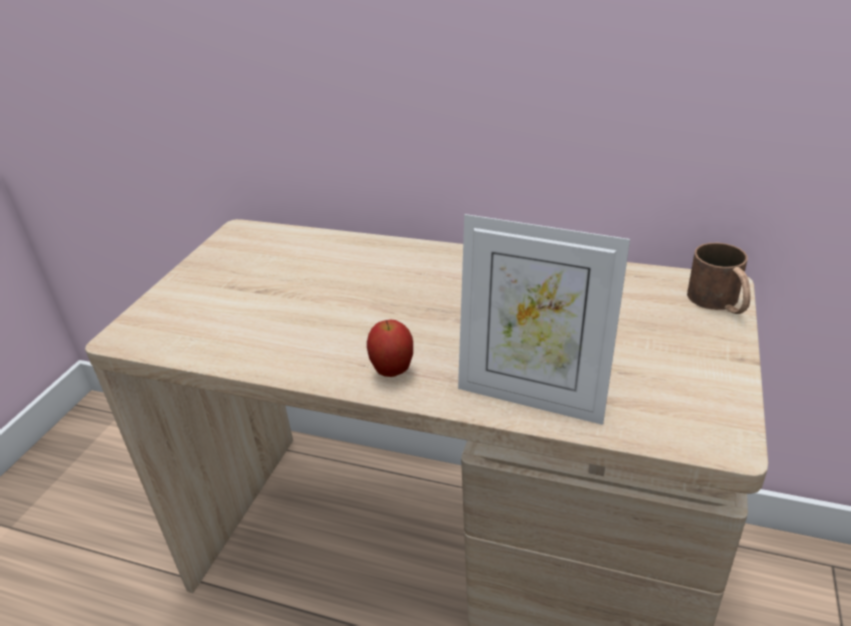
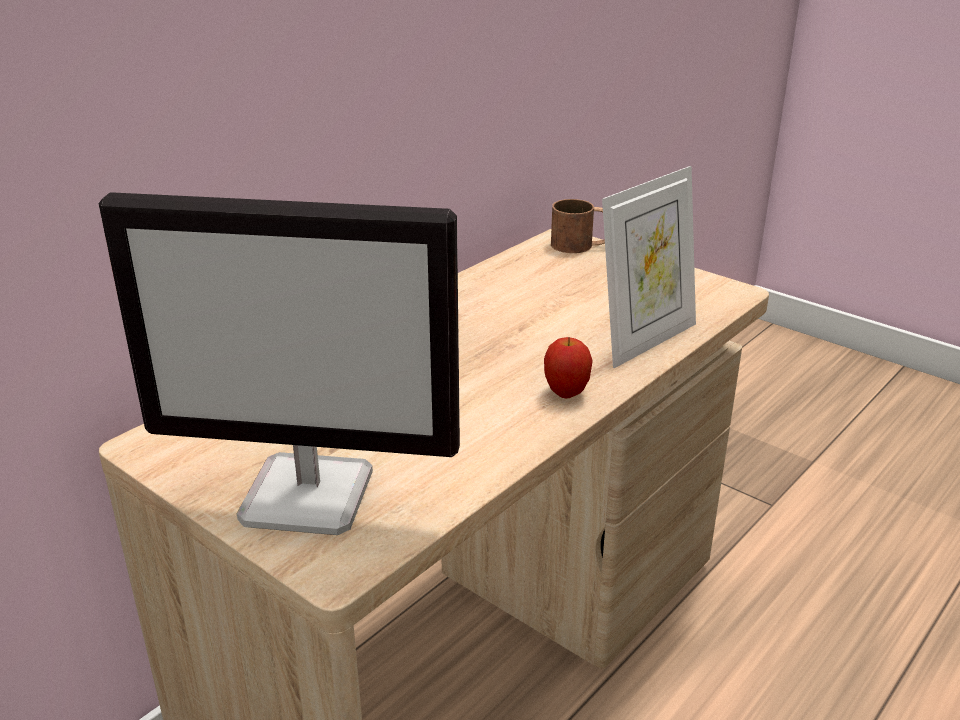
camera: 70 degrees left, 5 degrees down
(200, 301) = (311, 495): none -> monitor

